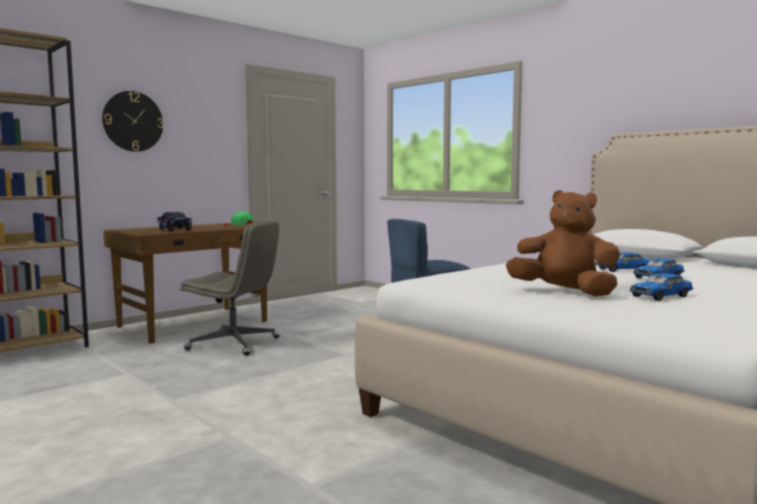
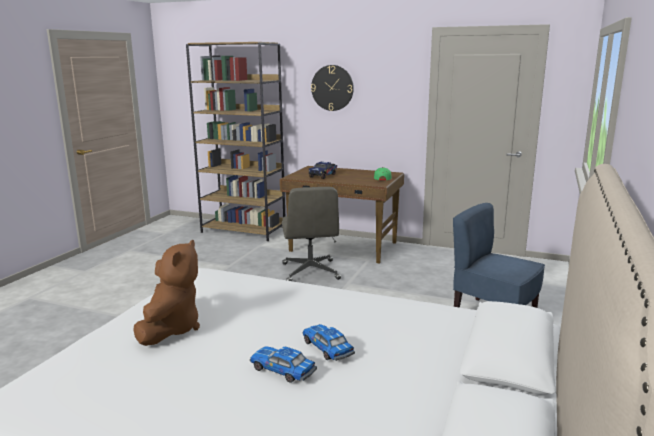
camera: 65 degrees right, 10 degrees up
(661, 296) = (165, 373): toy car -> none

